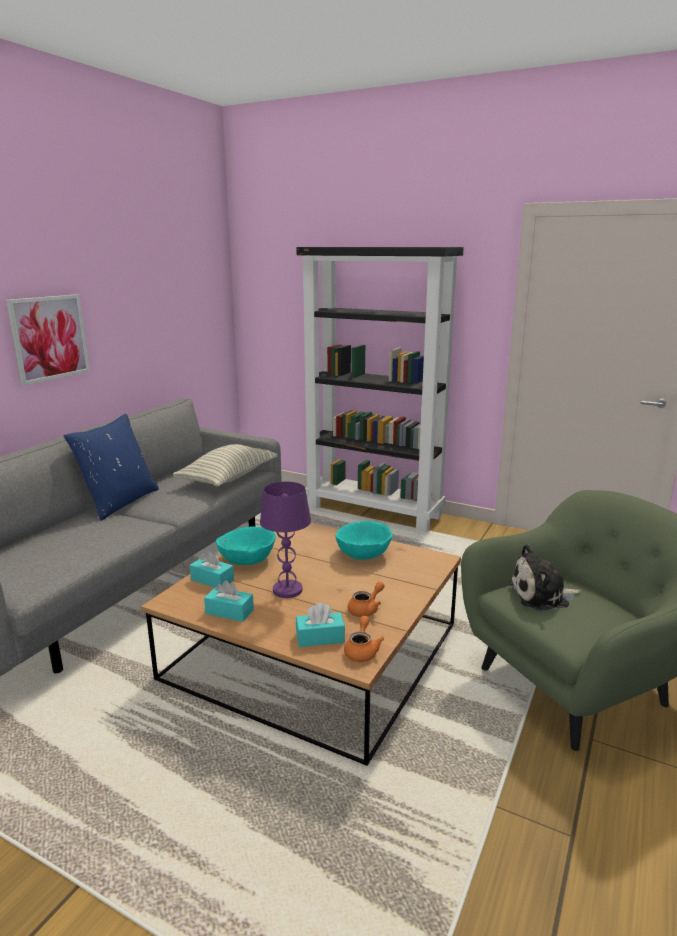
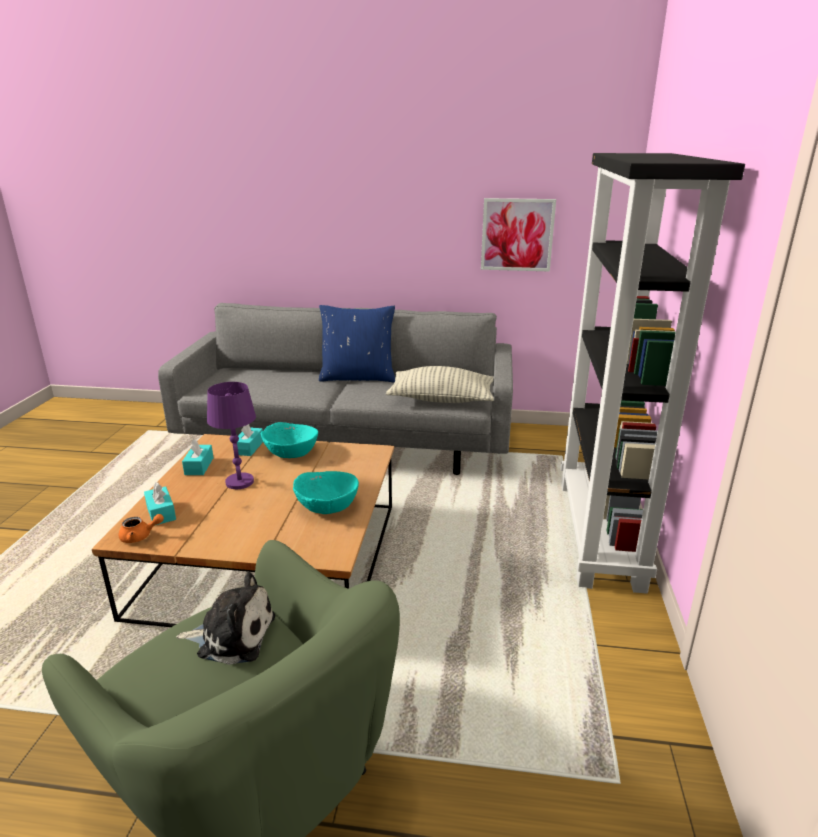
camera: 70 degrees right, 5 degrees up
(49, 338) = (365, 226): picture -> picture (517, 235)
(366, 609) = (211, 527): orange teapot -> none
(542, 595) = (232, 635): plush toy -> plush toy turned 120 degrees clockwise

